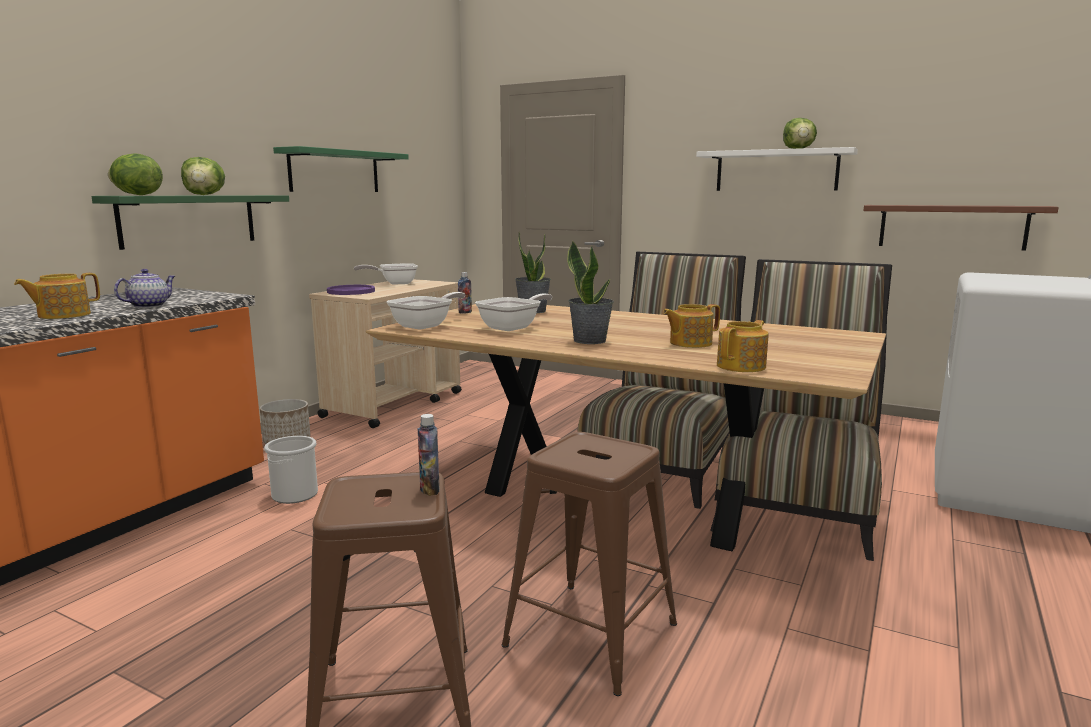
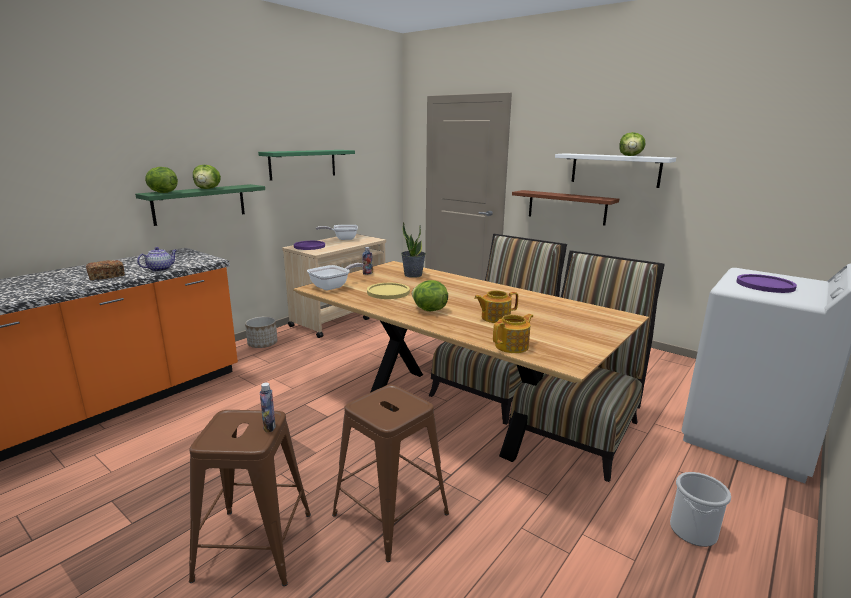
camera: 10 degrees right, 5 degrees up
(63, 315) = (107, 276): teapot -> bread
(295, 494) = (252, 386): bucket -> bucket (692, 530)
(513, 327) = (388, 292): frying pan -> yellow plate
(590, 340) = (429, 310): potted plant -> lettuce
(952, 226) = (744, 222): brown shelf -> brown shelf (566, 207)
(1024, 282) = (765, 285): none -> purple plate

